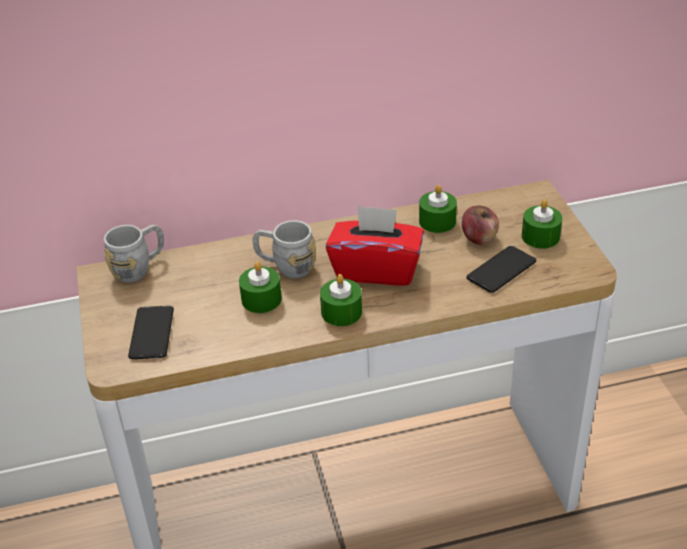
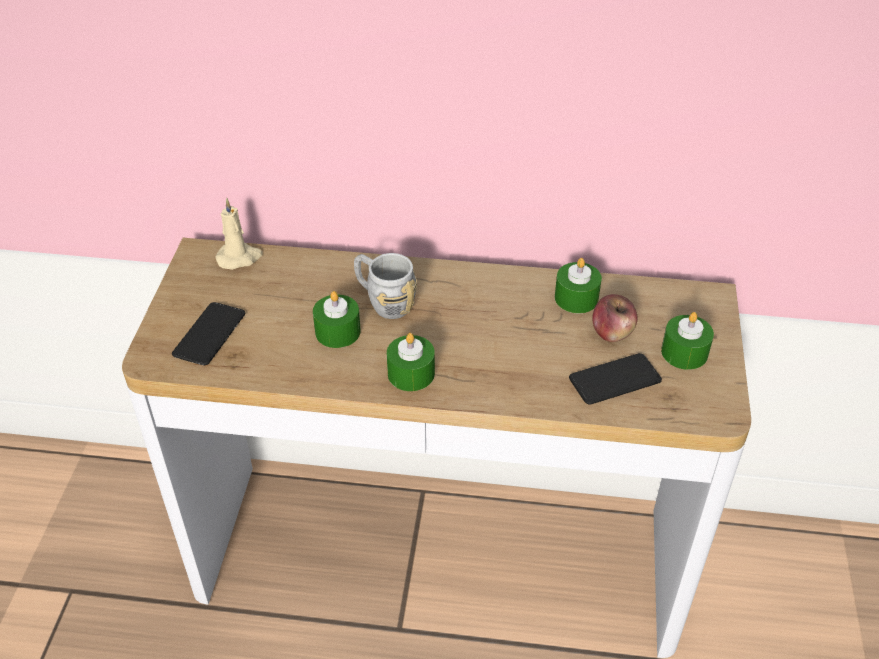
camera: 20 degrees right, 5 degrees up
(139, 268) = (239, 257): grey mug -> beige candle
(376, 269) = (476, 335): red tissue box -> none

